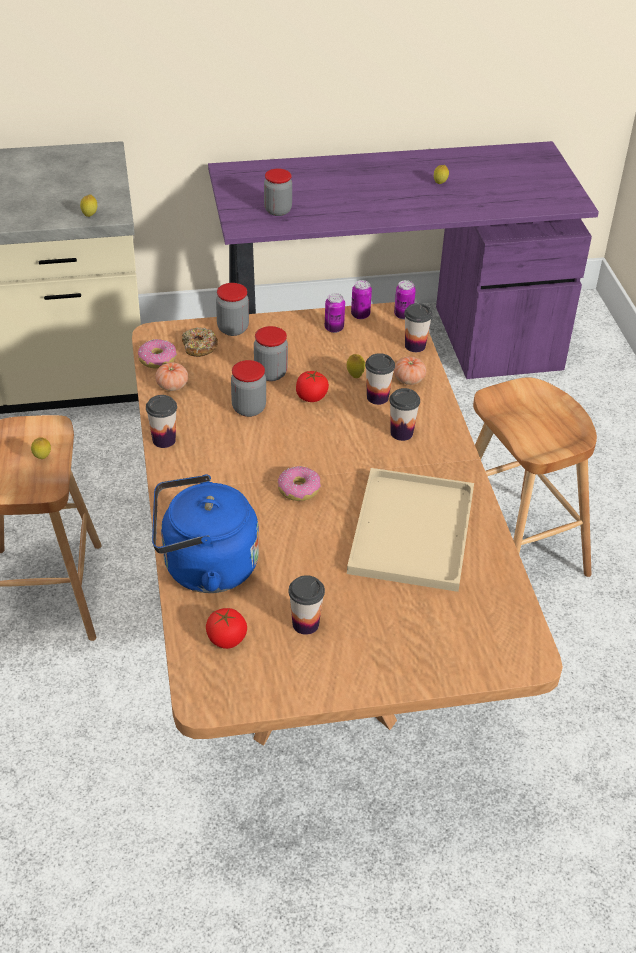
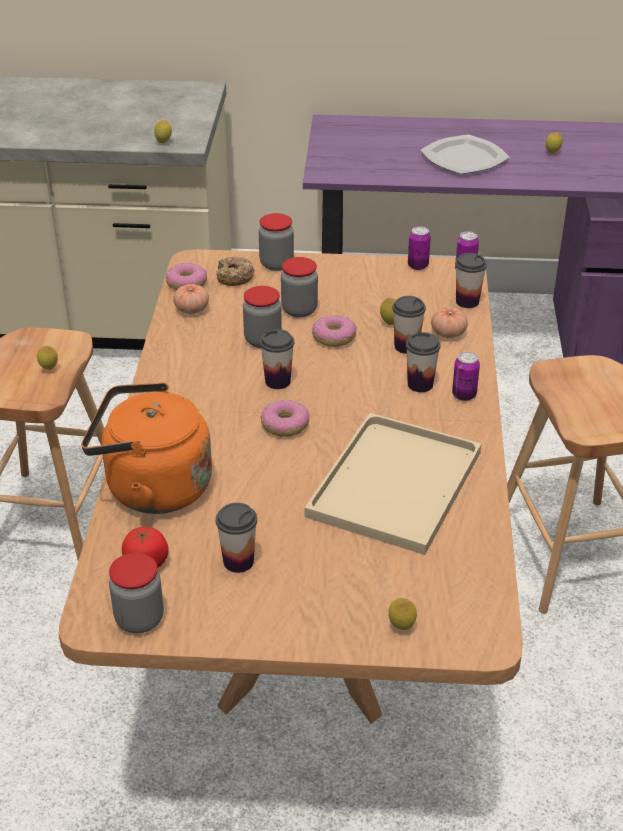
camera: 15 degrees right, 5 degrees down
(164, 440) = (161, 359): cup -> cup (277, 381)
(204, 567) = (152, 488): blue kettle -> orange kettle
(278, 210) = (368, 162): jar -> jar (139, 619)
(311, 397) = (334, 337): tomato -> donut
(334, 328) = (384, 275): can -> can (464, 395)
(362, 197) = (463, 158): none -> plate
(461, 659) = (401, 627): none -> lemon

